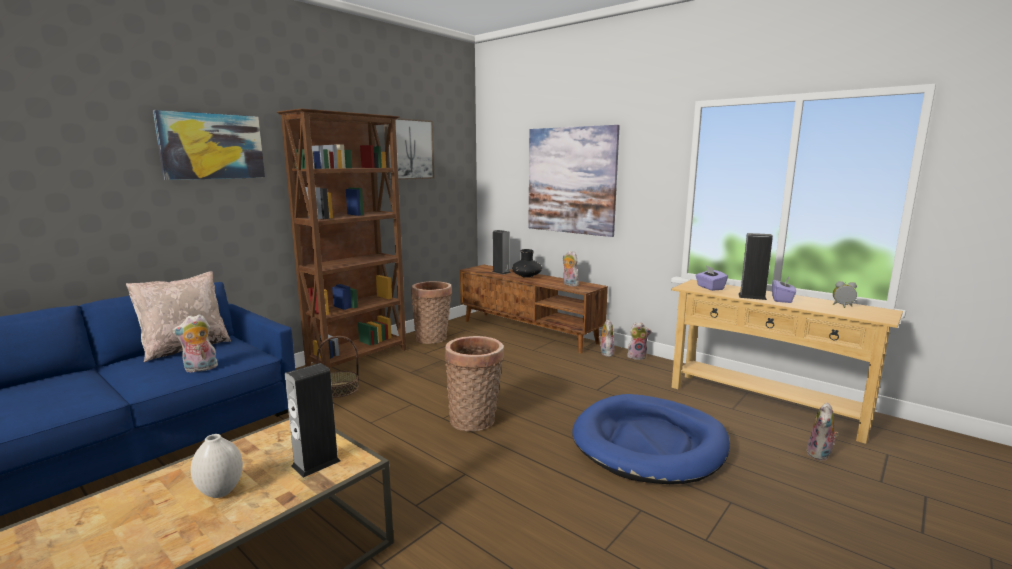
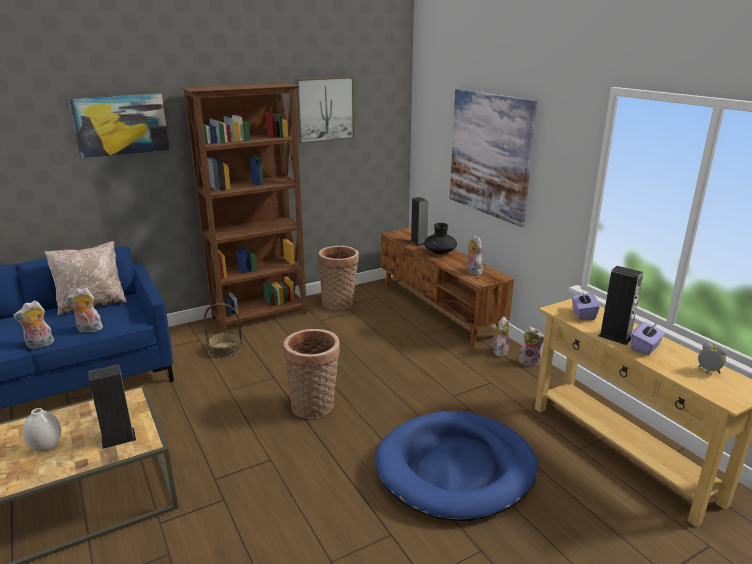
camera: 20 degrees right, 10 degrees up
(820, 455) = (627, 526): plush toy -> plush toy (39, 345)

